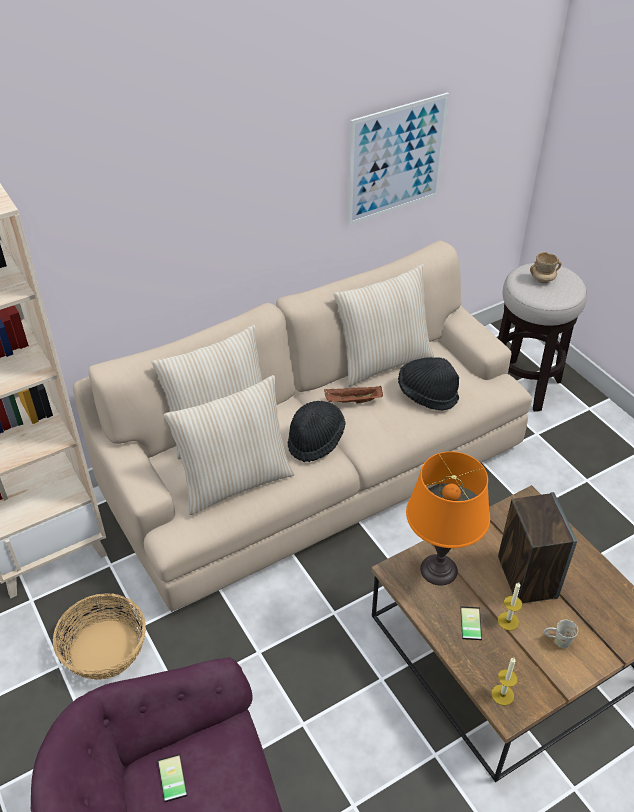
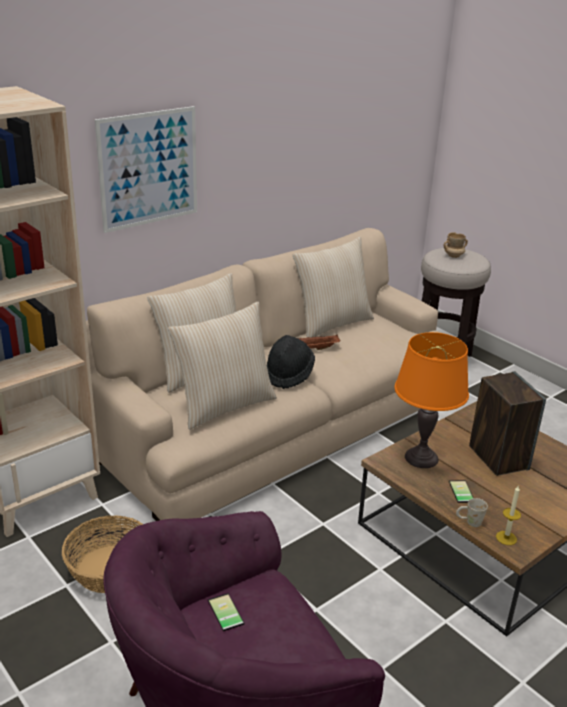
camera: 10 degrees left, 15 degrees down
(396, 159) = (332, 153): picture -> picture (148, 168)
(427, 394) = (376, 342): black hat -> none
(508, 621) = (493, 488): candle -> none
(557, 641) = (539, 498): white mug -> white mug (469, 522)

